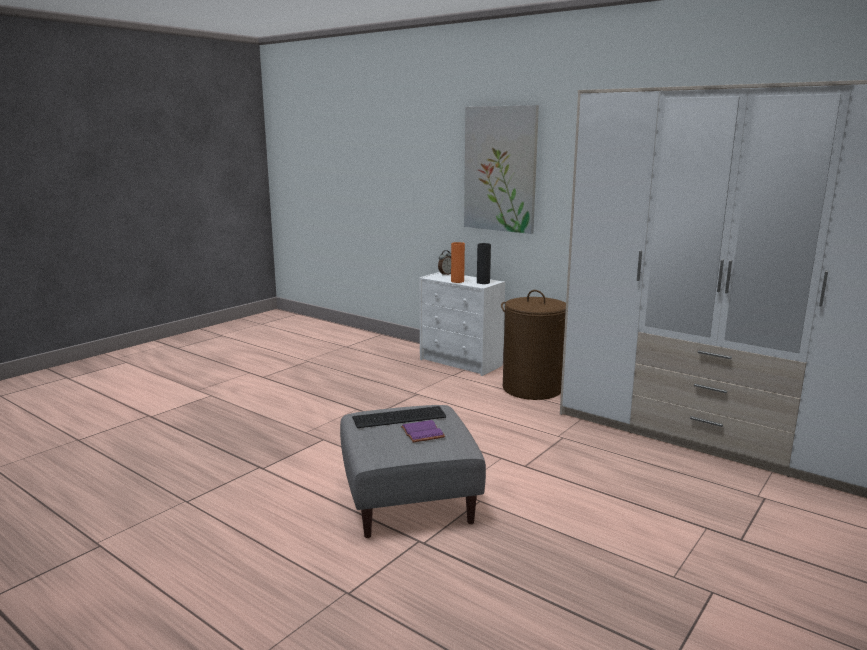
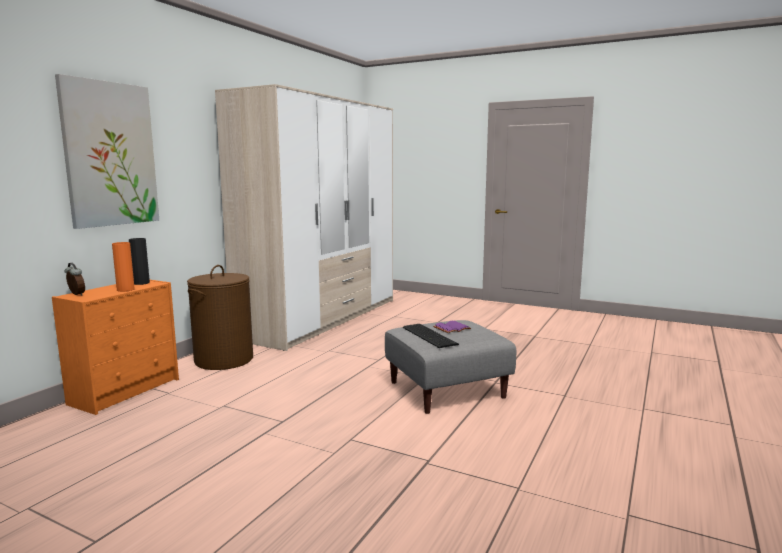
camera: 100 degrees left, 5 degrees down
(461, 363) = (126, 391): white dresser -> orange dresser

